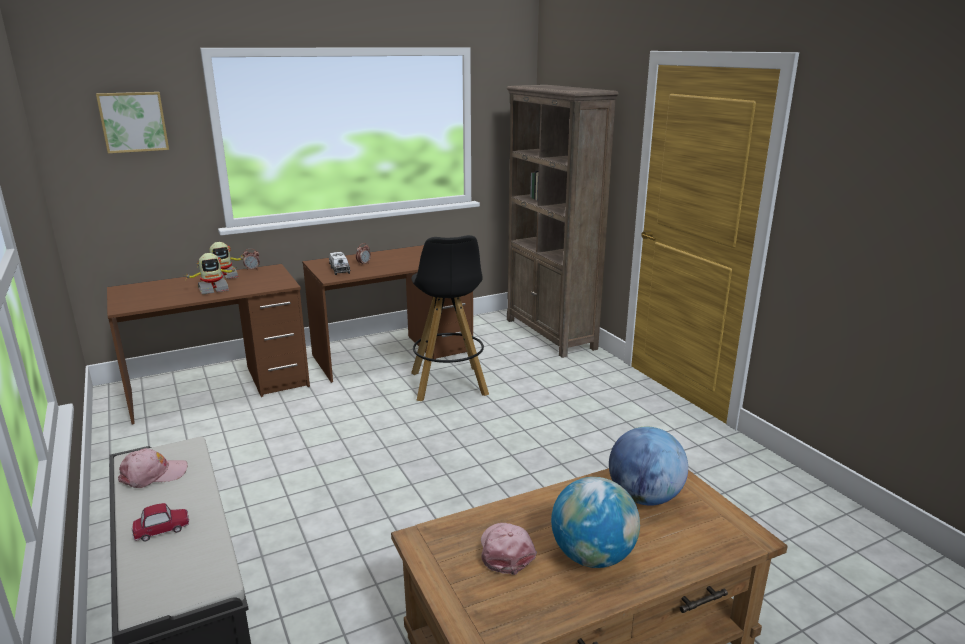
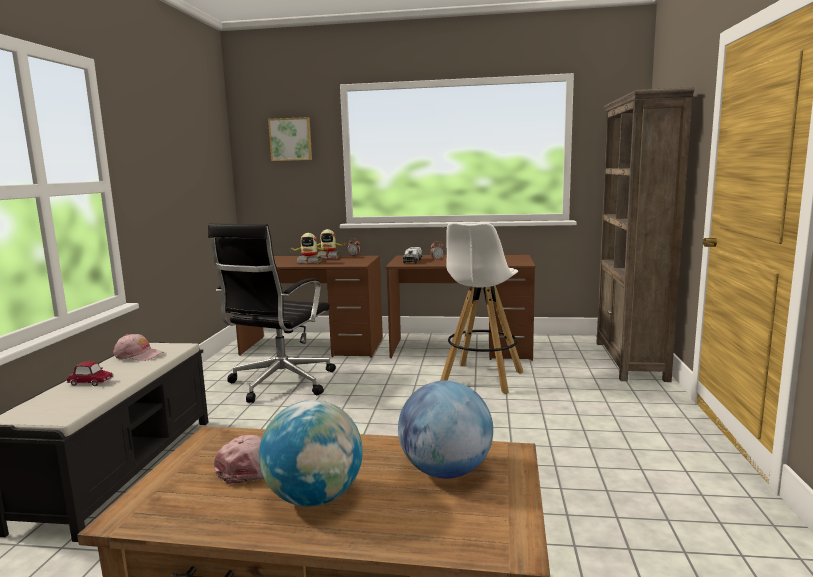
camera: 35 degrees right, 10 degrees down
(242, 448) = (280, 384): none -> black office chair
(449, 385) = (481, 379): black stool -> white stool

